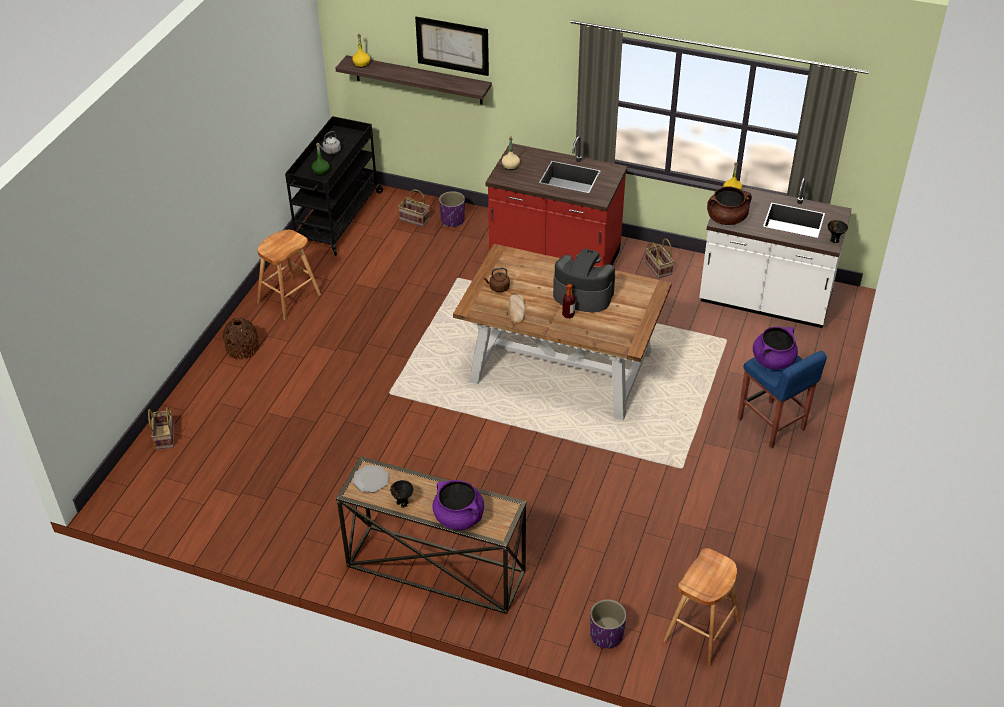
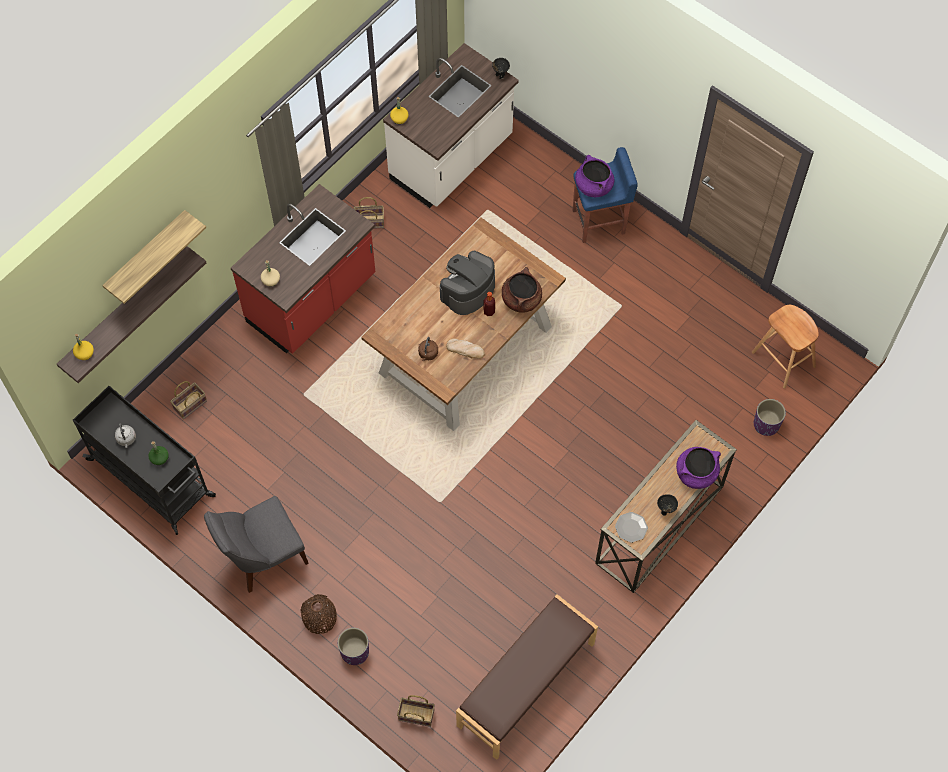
camera: 70 degrees left, 20 degrees up
(216, 508) = (527, 685): none -> brown bench
(289, 299) = (263, 557): brown stool -> grey chair
(452, 46) = (146, 255): picture -> shelf
(452, 220) = (210, 370): purple planter -> purple planter (354, 652)
(726, 219) = (435, 139): brown cooking pot -> brown cooking pot (521, 299)

